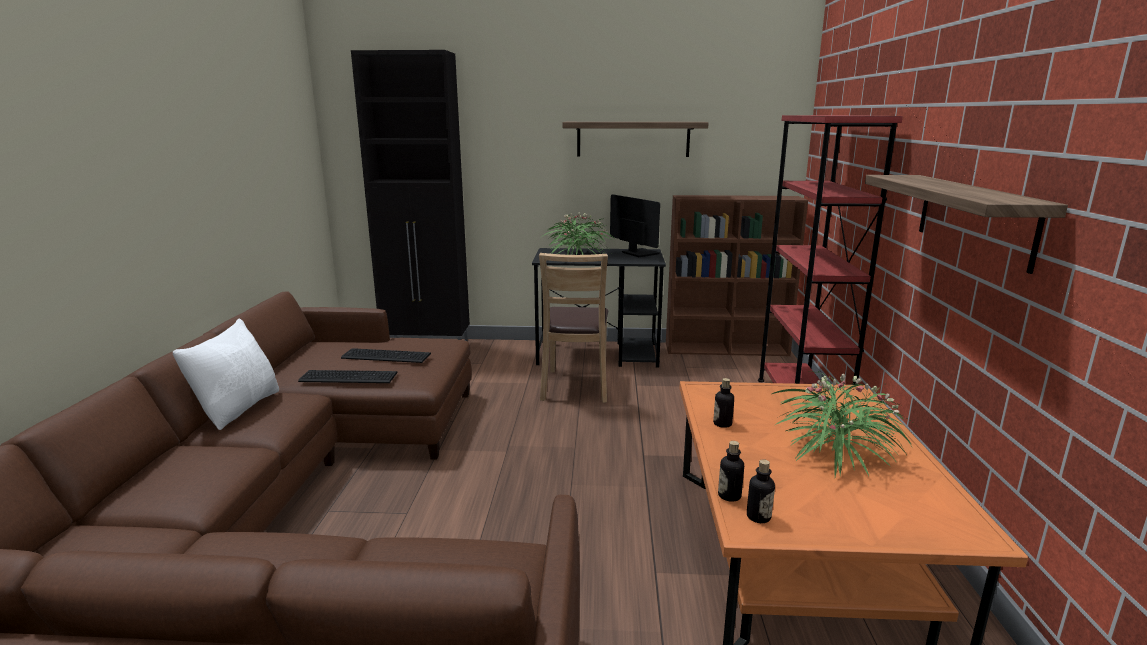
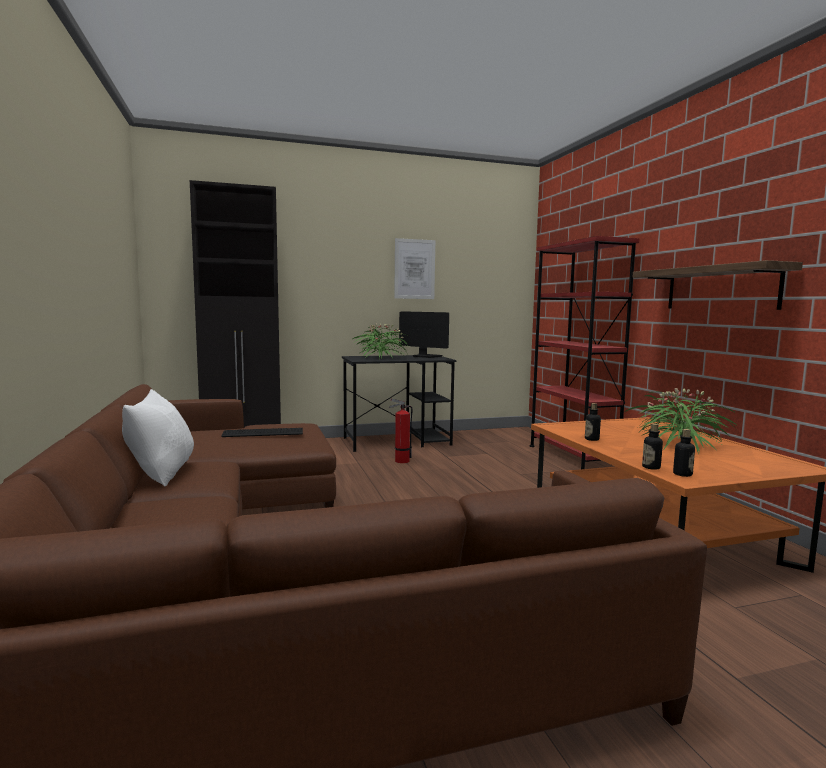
camera: 20 degrees left, 10 degrees down
(348, 376) = (244, 447): keyboard -> none
(575, 386) = (400, 461): brown chair -> fire extinguisher
(633, 139) = (414, 269): shelf -> picture
(727, 349) = (490, 431): brown bookcase -> none

